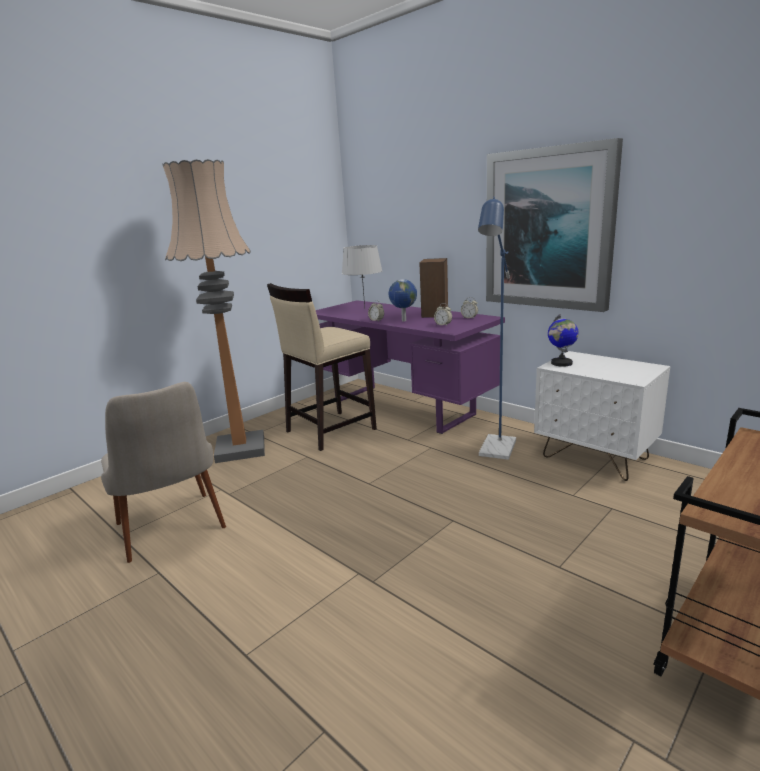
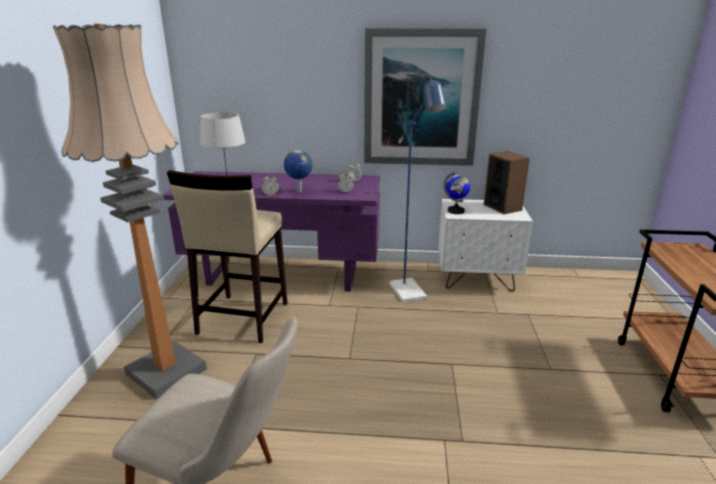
camera: 40 degrees left, 5 degrees up
(435, 314) = (314, 179): speaker -> speaker (502, 207)

